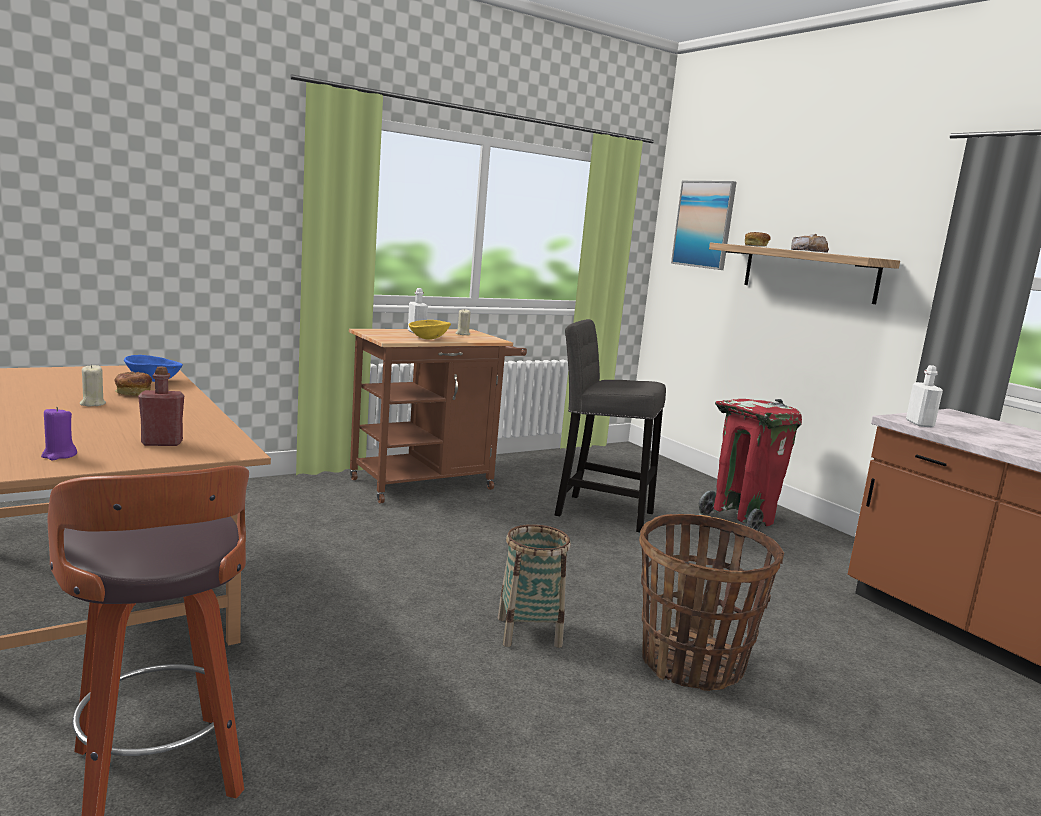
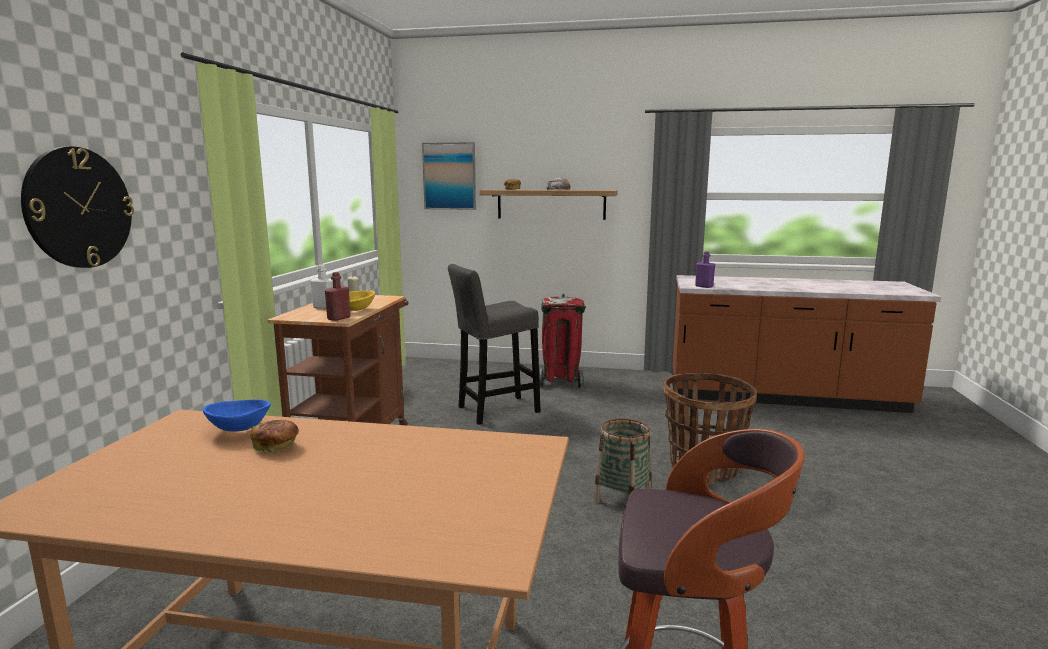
camera: 45 degrees left, 0 degrees up
(59, 455) = (474, 516): purple candle -> none
(92, 404) = (291, 471): beige candle -> none
(162, 443) = (482, 466): red bottle -> red bottle (339, 318)
(172, 197) = (79, 208): none -> wall clock
(919, 424) = (704, 286): white bottle -> purple bottle

